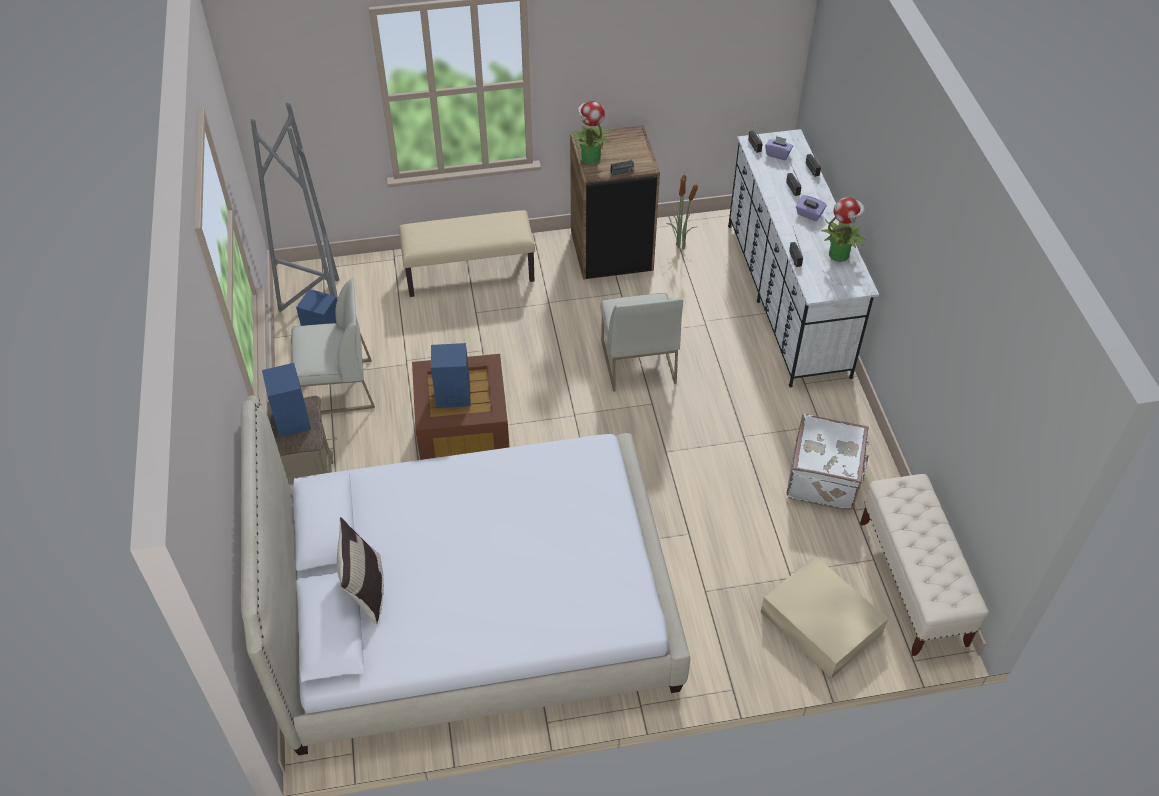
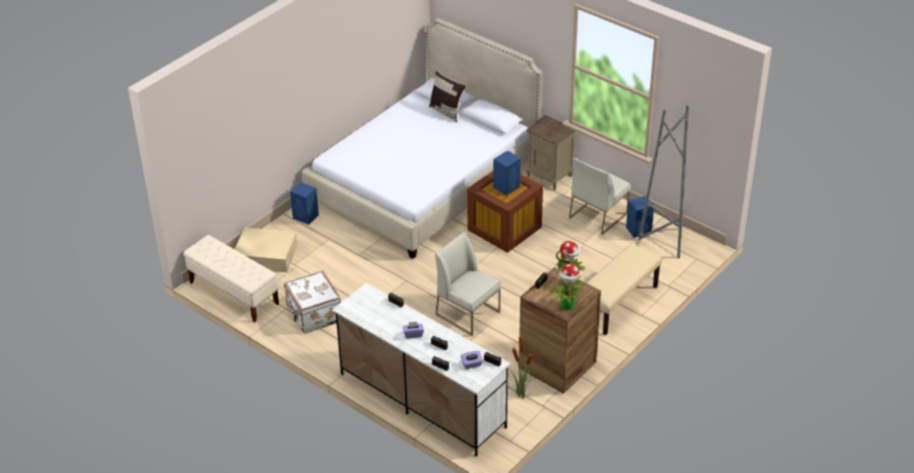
camera: 140 degrees right, 10 degrees down
(292, 419) = (553, 130): blue speaker -> blue speaker (306, 217)
(839, 254) = (373, 320): potted plant -> potted plant (567, 306)

